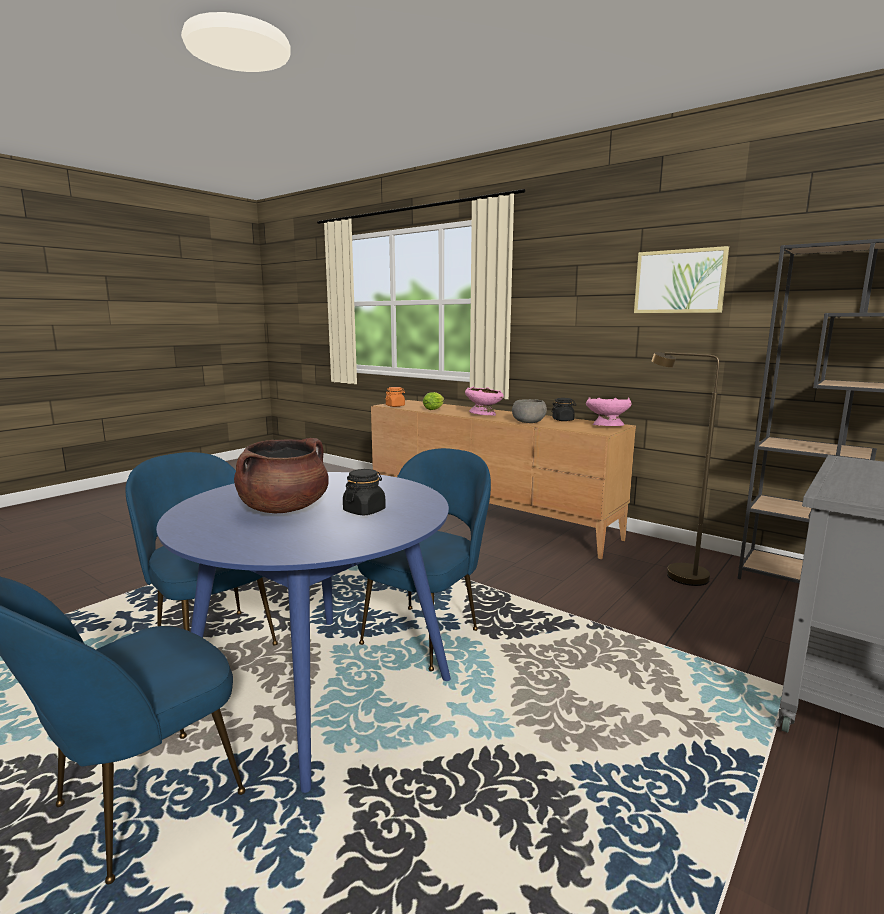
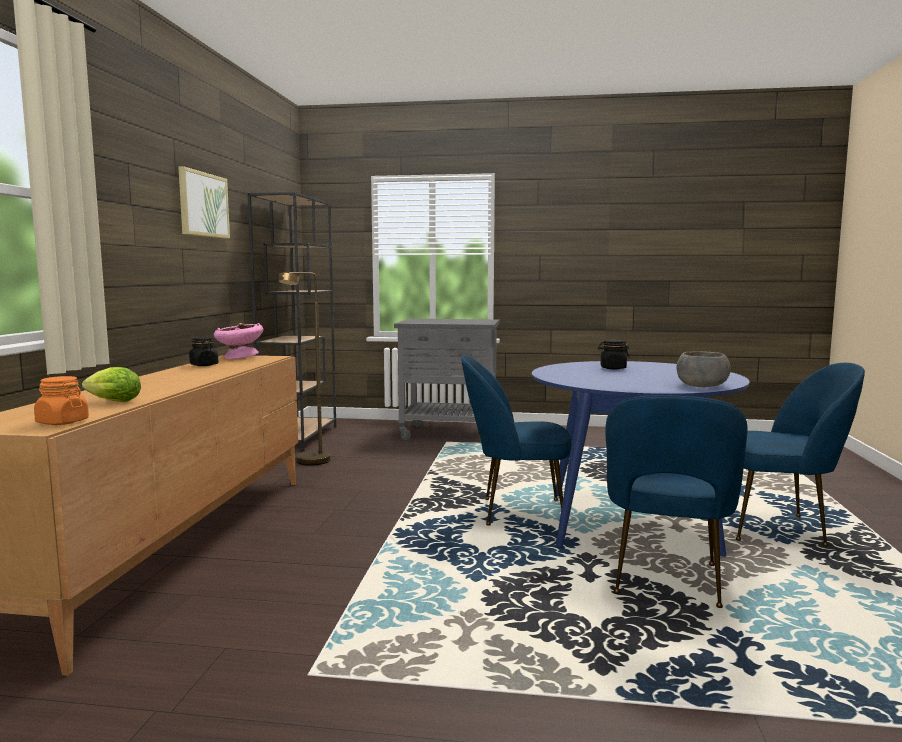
camera: 120 degrees left, 5 degrees down
(284, 509) = (652, 376): brown cooking pot -> none
(484, 414) = (168, 383): pink bowl -> none
(528, 422) = (229, 370): grey bowl -> grey bowl (701, 386)

